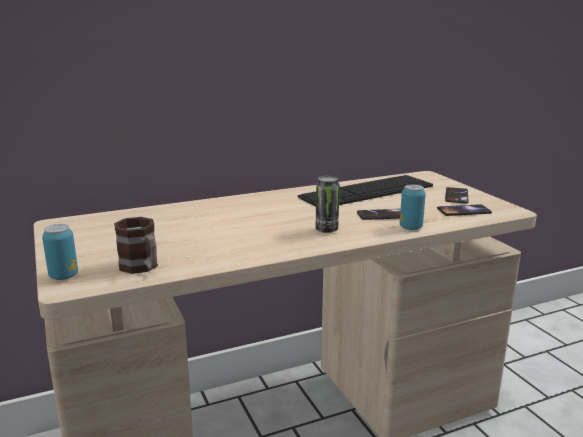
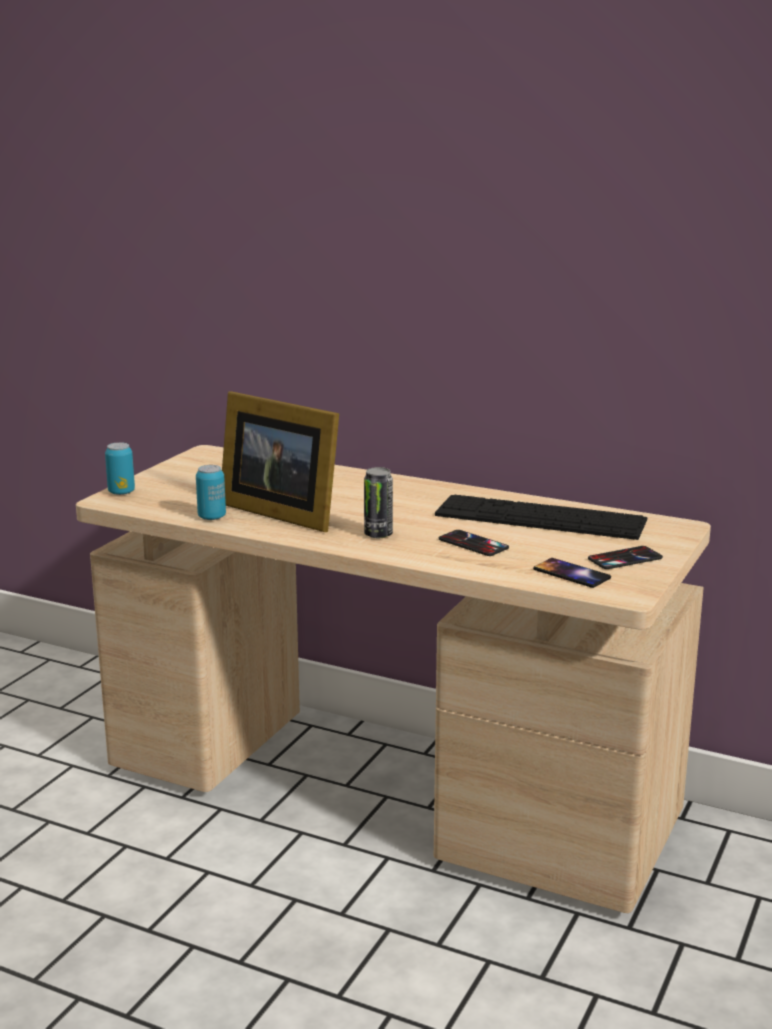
camera: 50 degrees right, 0 degrees up
(142, 268) = (174, 506): mug -> none
(229, 240) = (280, 511): none -> picture frame
(410, 227) = (458, 563): can -> can (212, 517)

